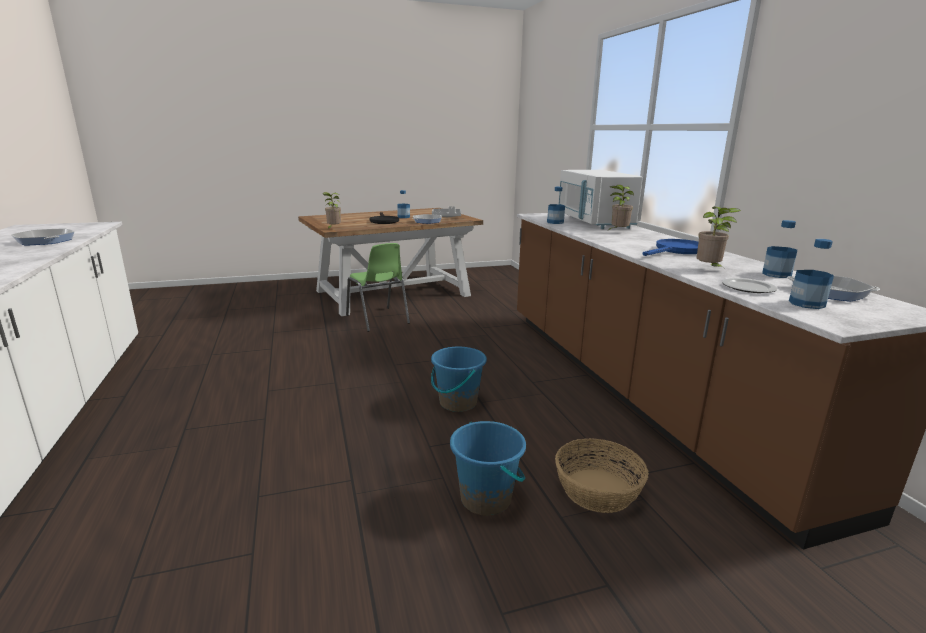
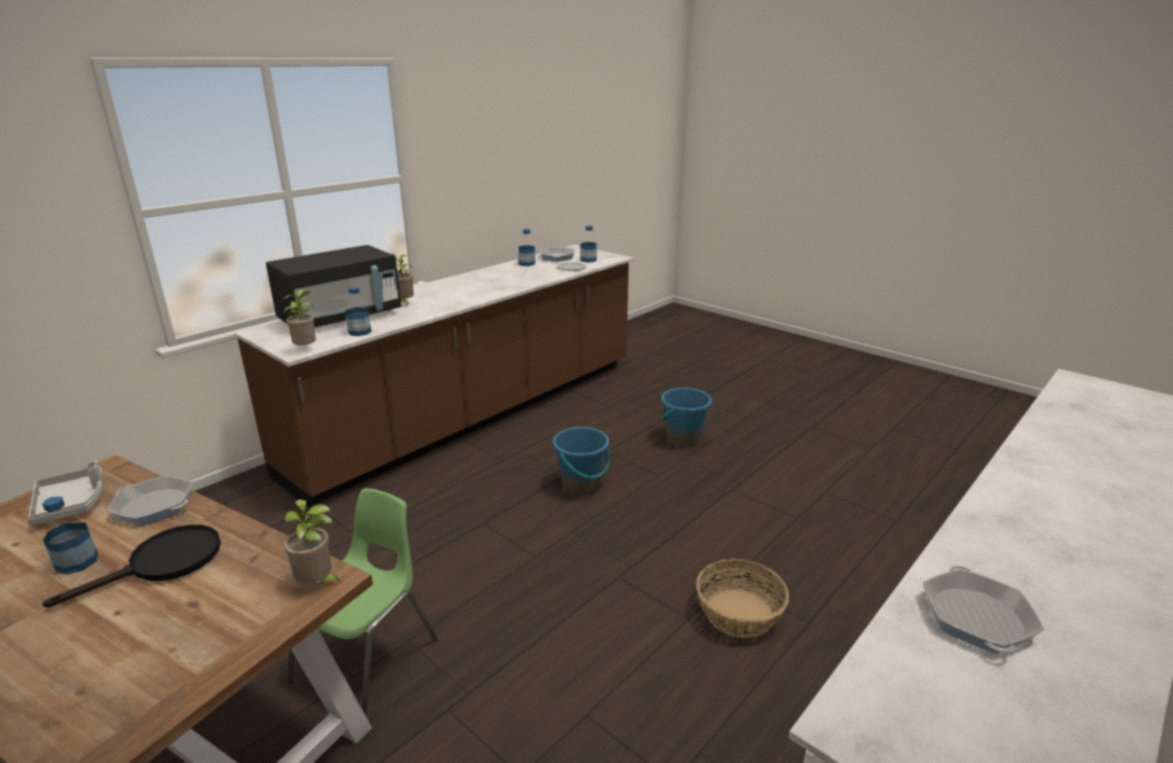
camera: 120 degrees left, 5 degrees up
(594, 222) = (341, 317): white microwave -> black microwave
(596, 490) = (632, 410): basket -> basket (739, 613)
(677, 251) = (478, 283): blue frying pan -> none
(709, 269) = (535, 274): potted plant -> potted plant (306, 349)

